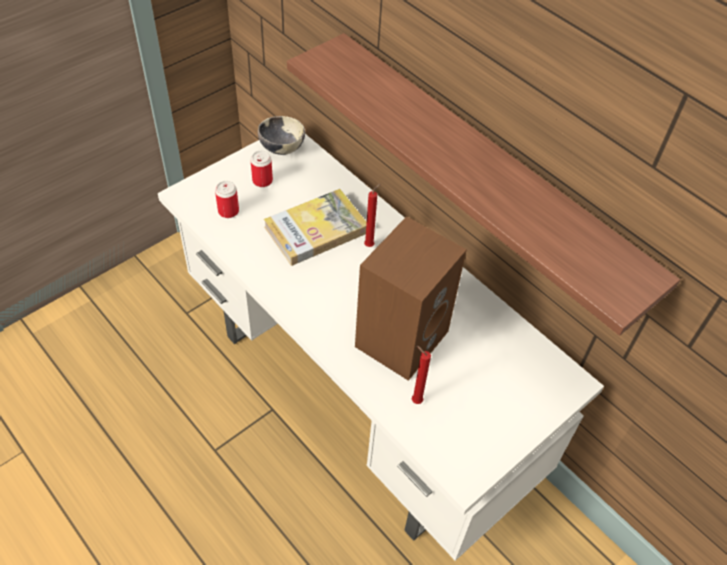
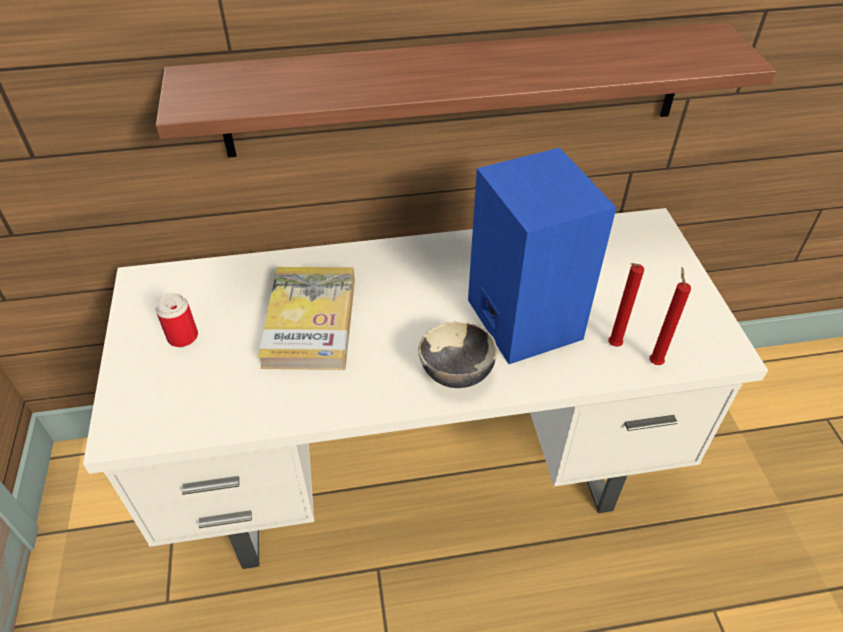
camera: 55 degrees left, 5 degrees down
(228, 211) = (199, 394): can -> none
(281, 148) = (149, 295): bowl -> bowl (456, 373)
(370, 245) = (374, 285): red candle -> red candle (654, 361)
(401, 336) = (520, 318): brown speaker -> blue speaker

